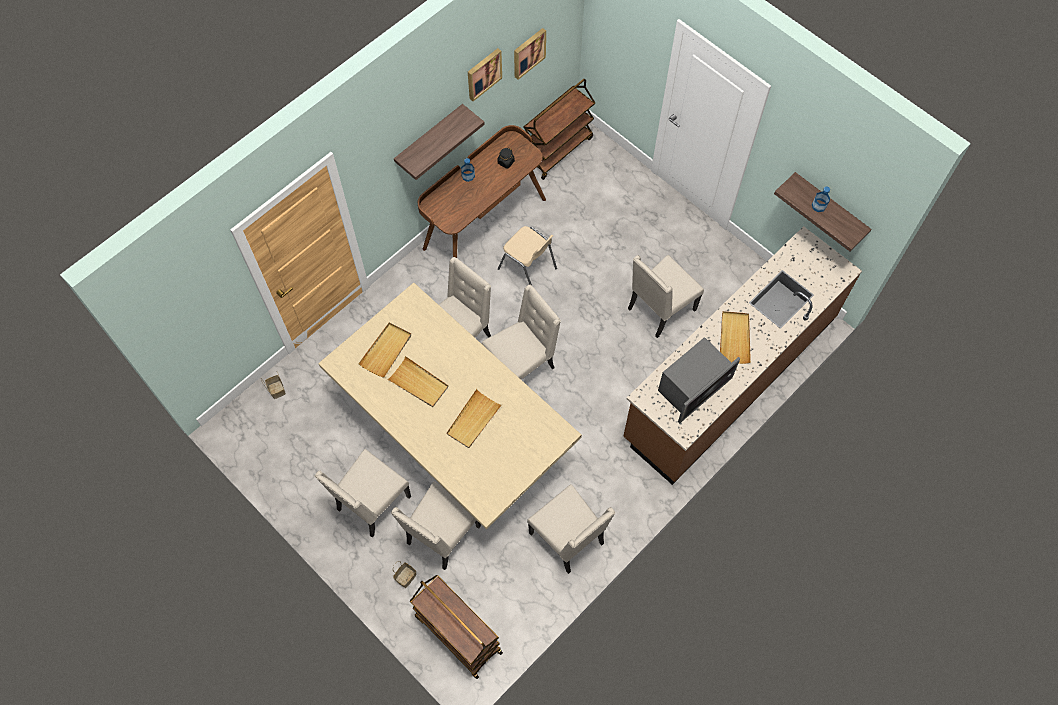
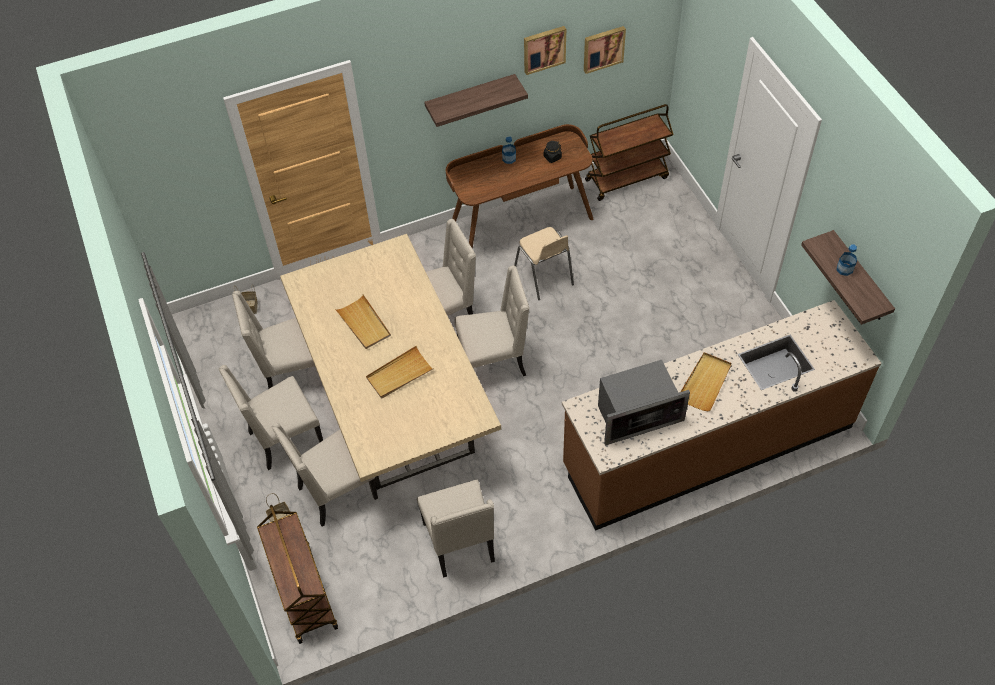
camera: 25 degrees right, 10 degrees down
(386, 350) = (349, 285): beige tray -> none
(660, 309) = (662, 356): beige chair -> beige chair (291, 373)

